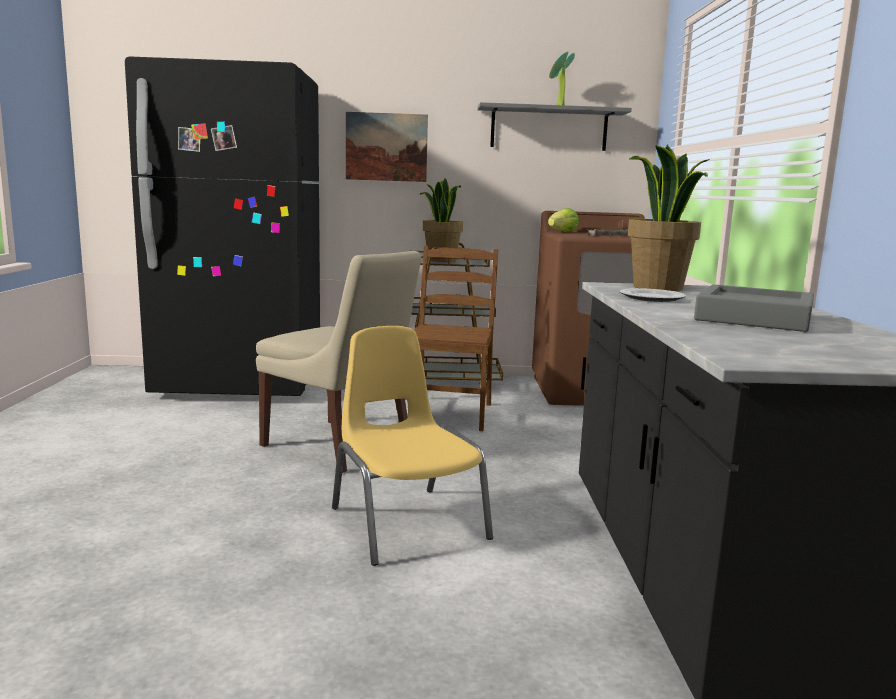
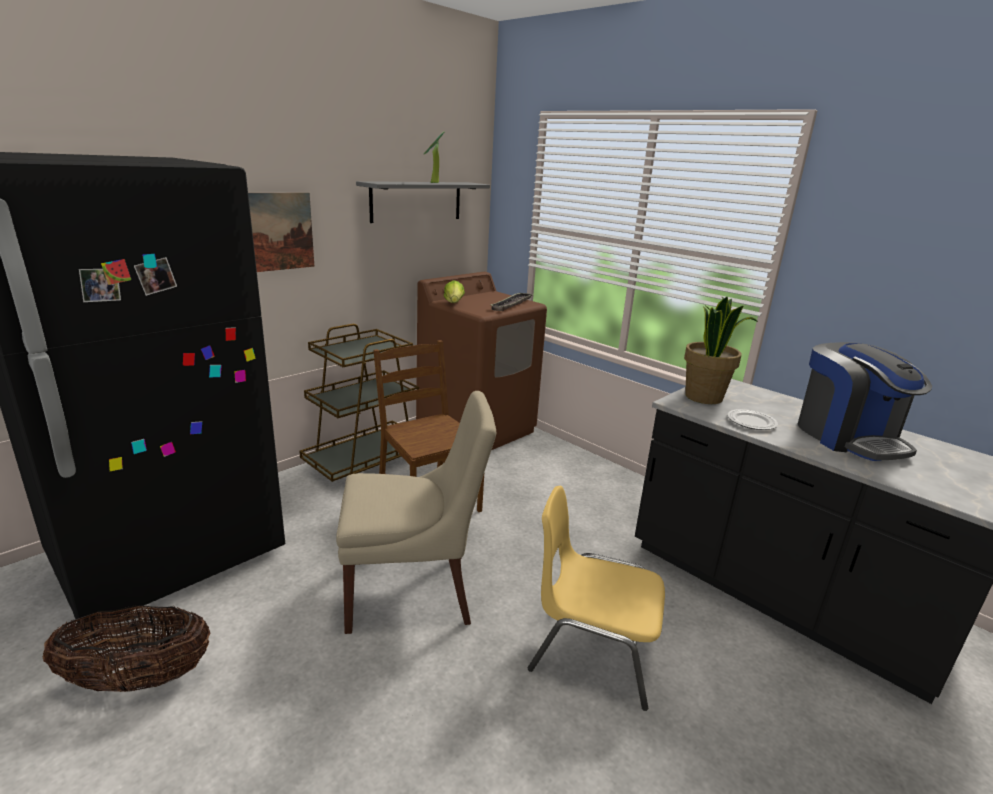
camera: 45 degrees left, 10 degrees up
(139, 420) = (138, 679): none -> basket
(441, 260) = (353, 349): potted plant -> none
(753, 318) = (848, 437): grey tray -> coffee machine

